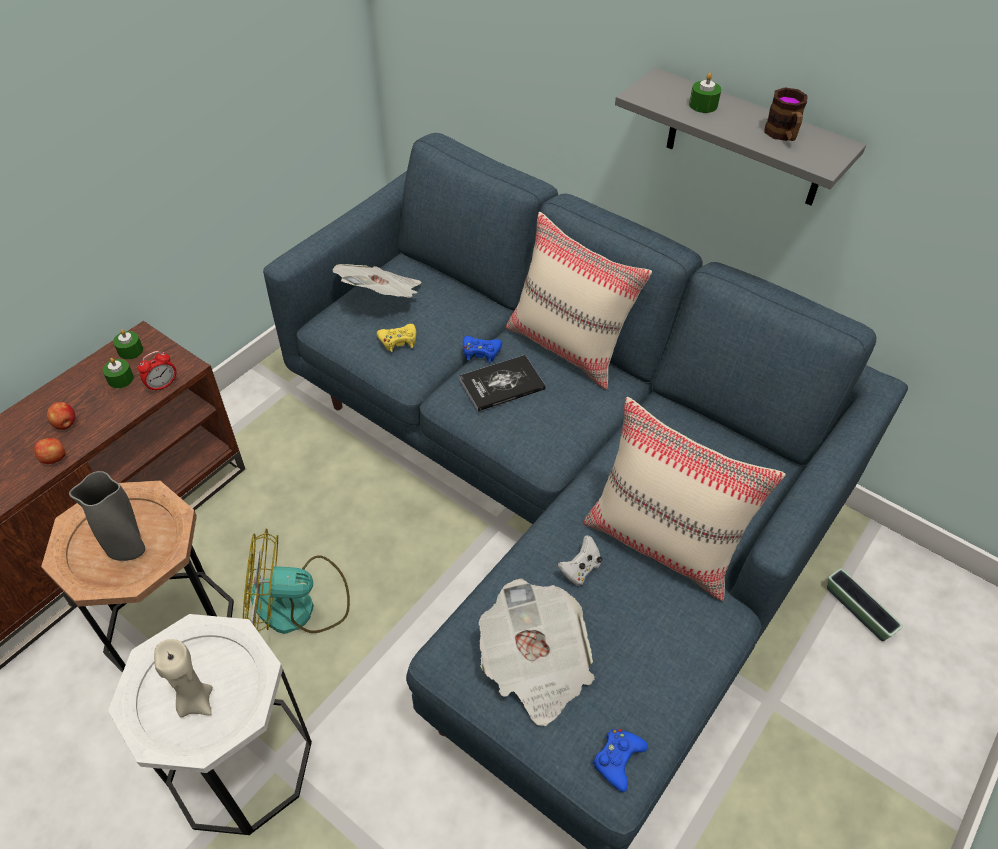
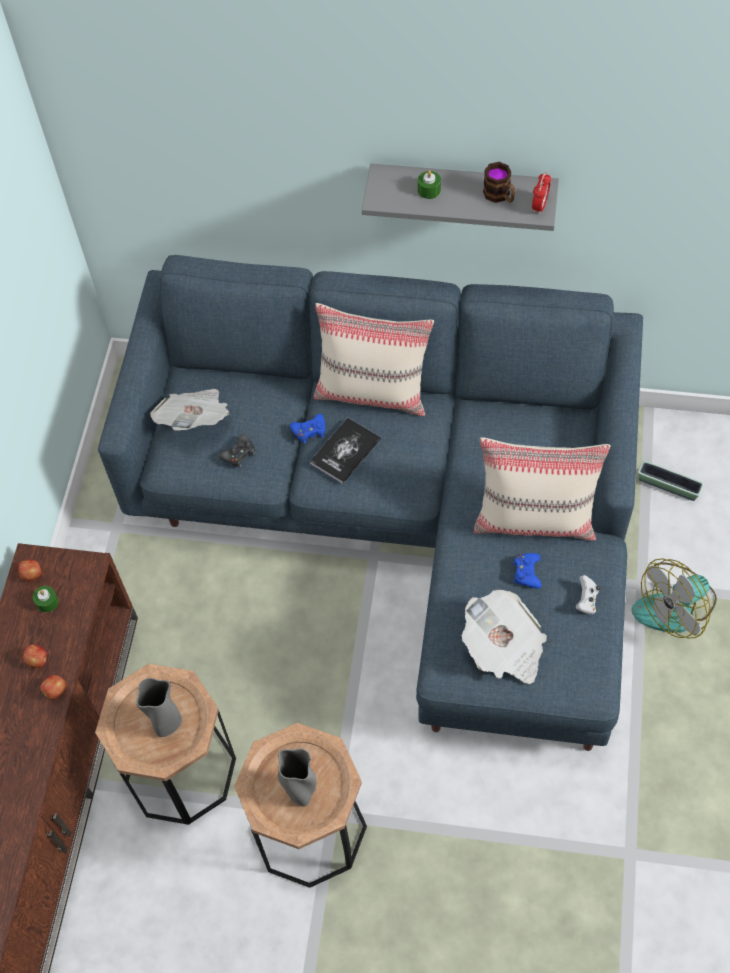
camera: 25 degrees left, 10 degrees up
(130, 351) = (32, 574): green candle -> apple
(163, 385) = (86, 589): alarm clock -> alarm clock (539, 206)
(195, 701) = (301, 792): beige candle -> grey vase
(240, 762) = (309, 829): white side table -> brown side table
(298, 605) = (266, 700): fan -> fan (675, 606)
(398, 341) = (239, 454): yellow game controller -> black game controller
(580, 569) = (492, 567): white game controller -> white game controller (586, 601)
(617, 760) = (588, 677): blue game controller -> blue game controller (526, 573)

